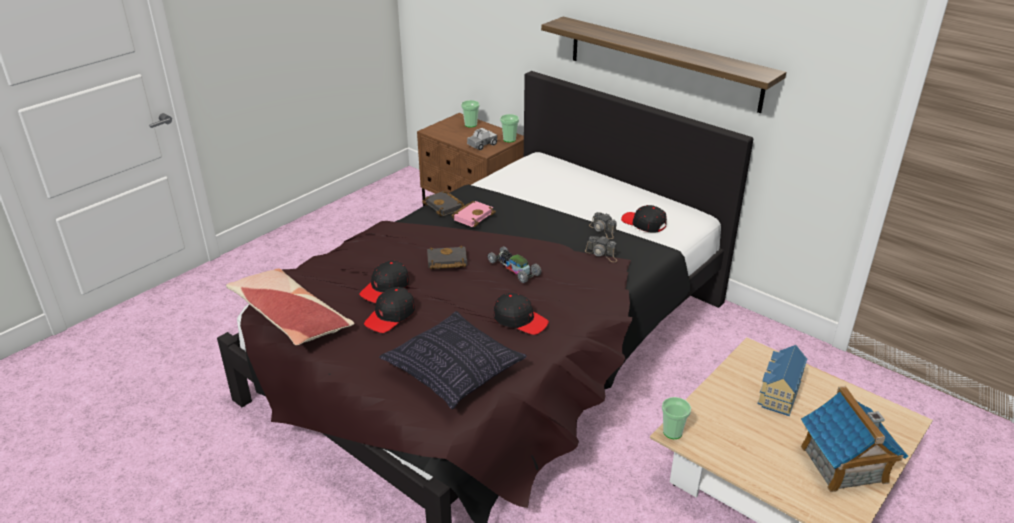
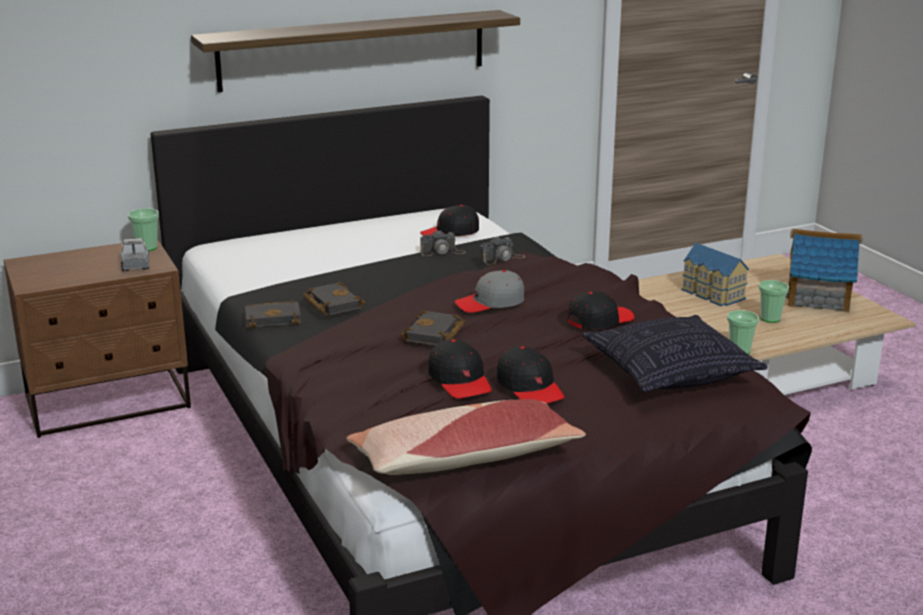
camera: 65 degrees left, 10 degrees down
(470, 125) = (59, 260): cup -> cup (770, 318)
(473, 216) = (331, 304): pink book -> black book
(513, 268) = (490, 303): toy car -> grey cap

